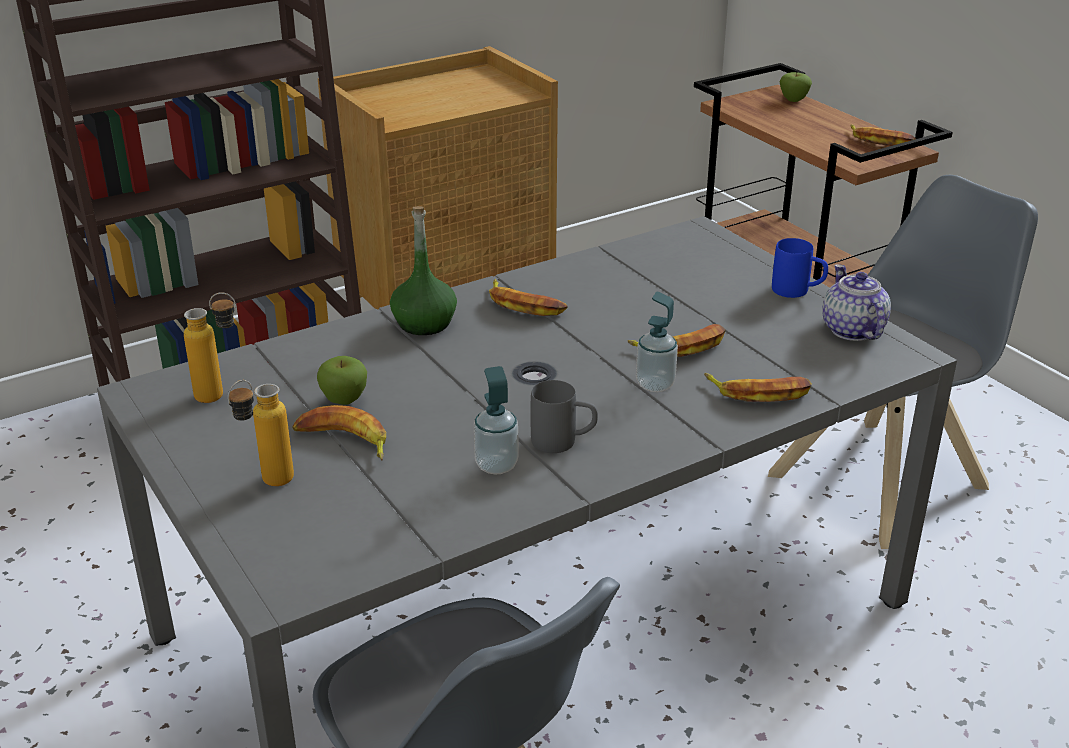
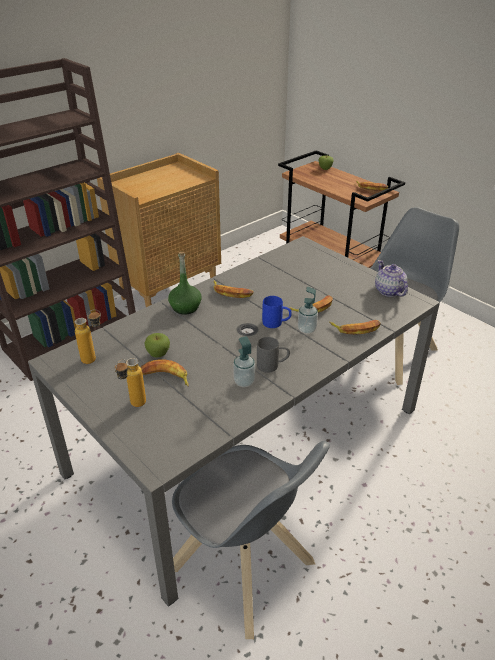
camera: 10 degrees left, 5 degrees up
(798, 292) = (358, 273): blue mug -> blue mug (276, 323)

